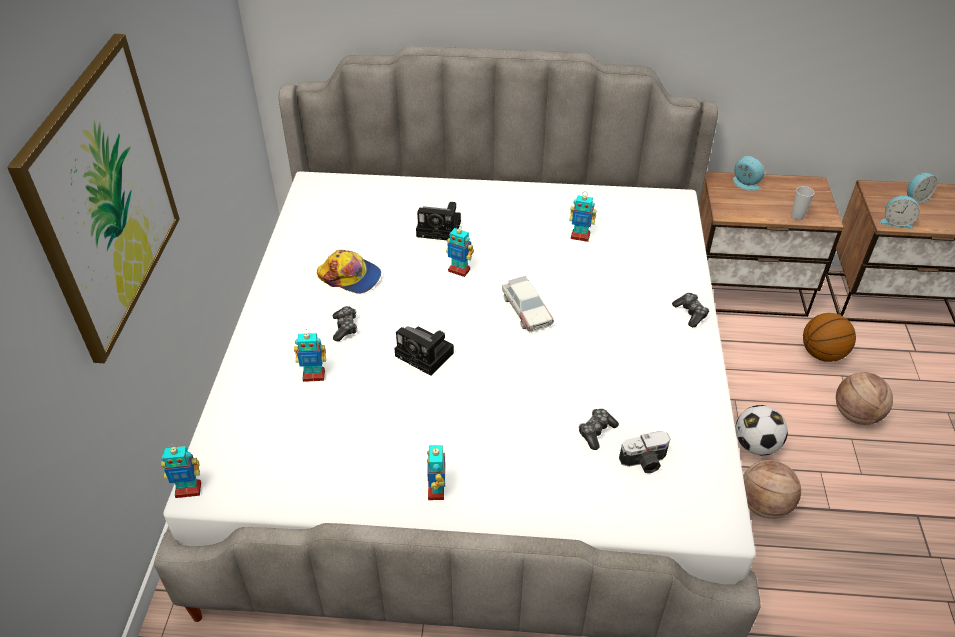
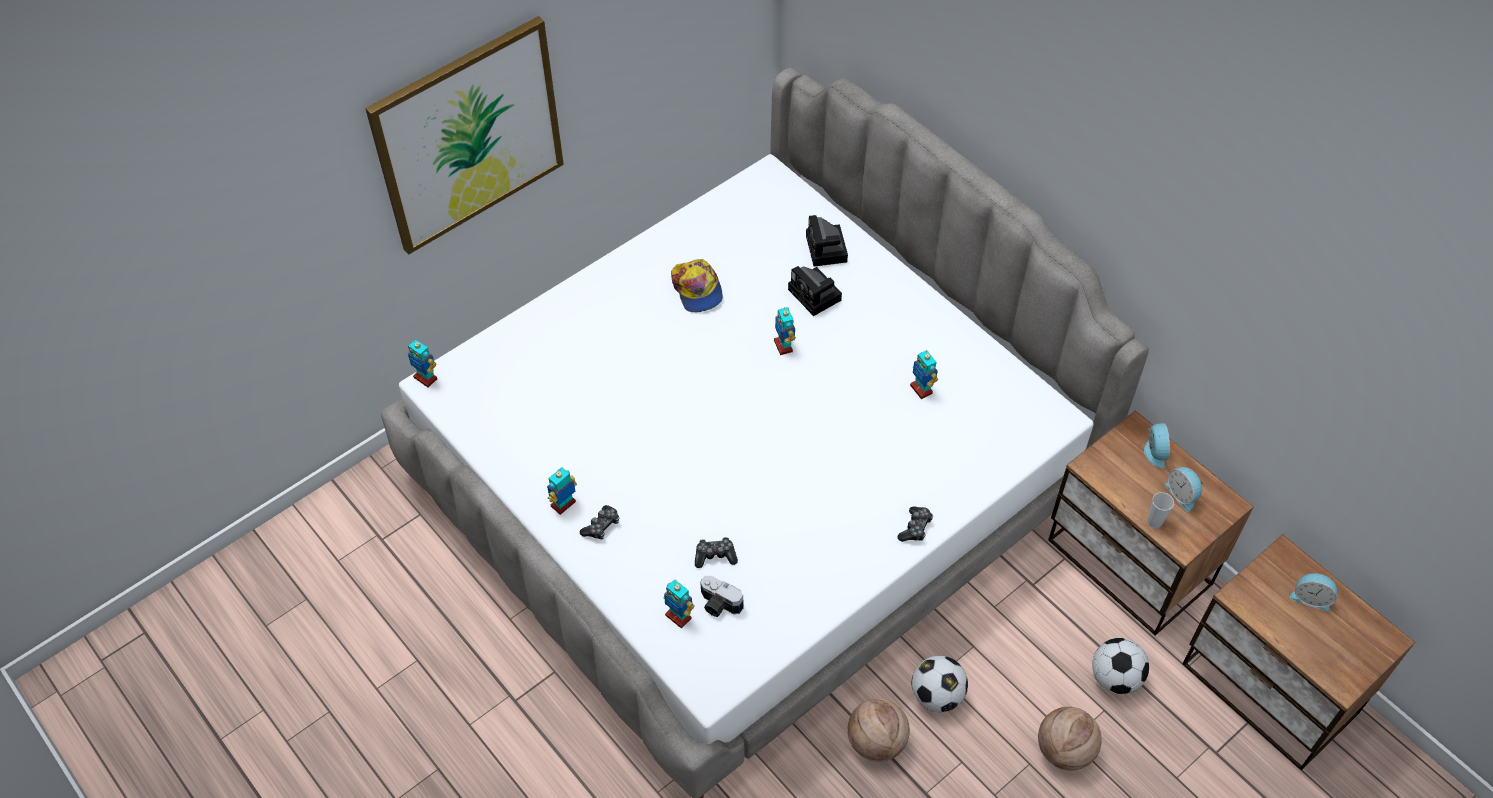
camera: 45 degrees right, 10 degrees up
(314, 375) = (582, 355): toy robot -> toy robot (679, 616)
(345, 327) = (644, 332): game controller -> game controller (601, 526)
(426, 355) = (673, 400): camera -> camera (827, 250)
(526, 309) = (791, 421): toy car -> none
(822, 354) = (1115, 677): basketball -> football
(896, 222) = (1248, 603): alarm clock -> alarm clock (1182, 494)

